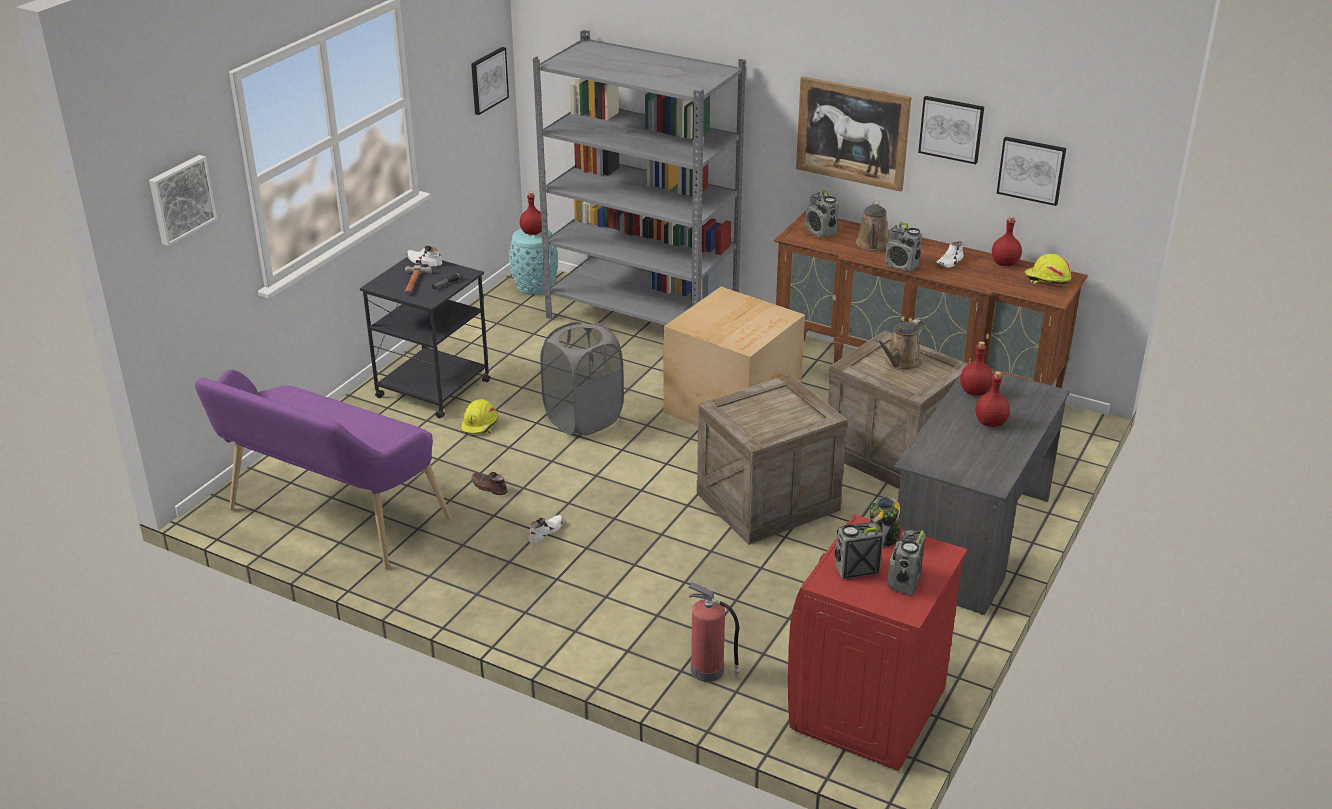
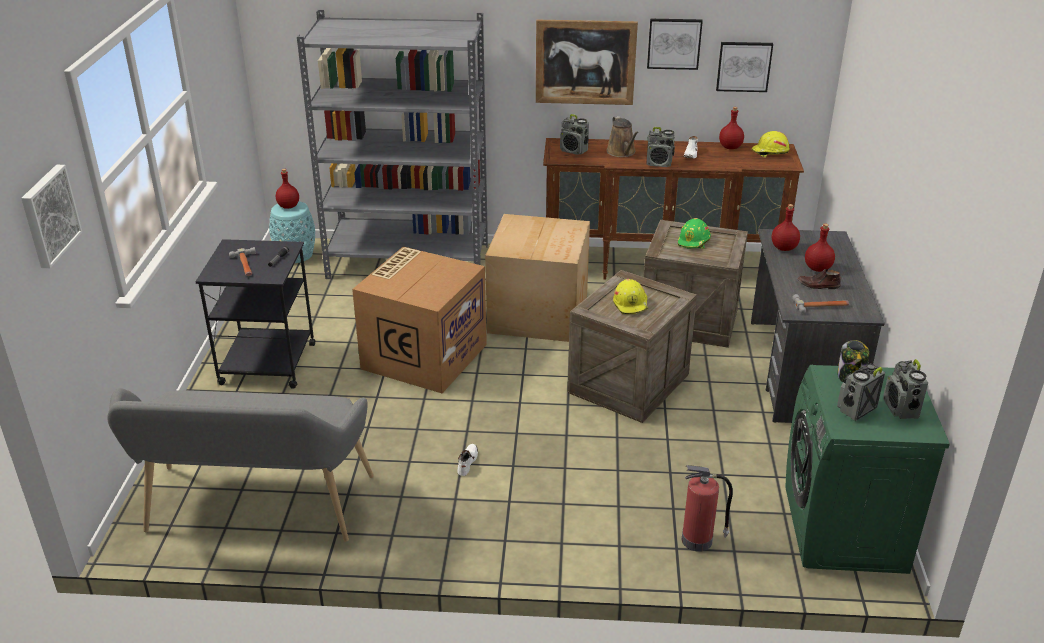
camera: 25 degrees left, 0 degrees up
(330, 519) = (255, 510): purple bench -> grey bench
(424, 261) = (239, 245): white shoe -> none
(480, 425) = (335, 384): yellow hard hat -> yellow hard hat (631, 304)
(488, 80) = (232, 70): picture -> none
(488, 487) = (385, 437): brown shoe -> brown shoe (818, 285)
(583, 419) = (424, 355): grey laundry basket -> cardboard box
(867, 710) = (843, 531): red washing machine -> green washing machine
(900, 363) = (694, 241): brown watering can -> green hard hat
(951, 463) = (821, 306): none -> hammer

